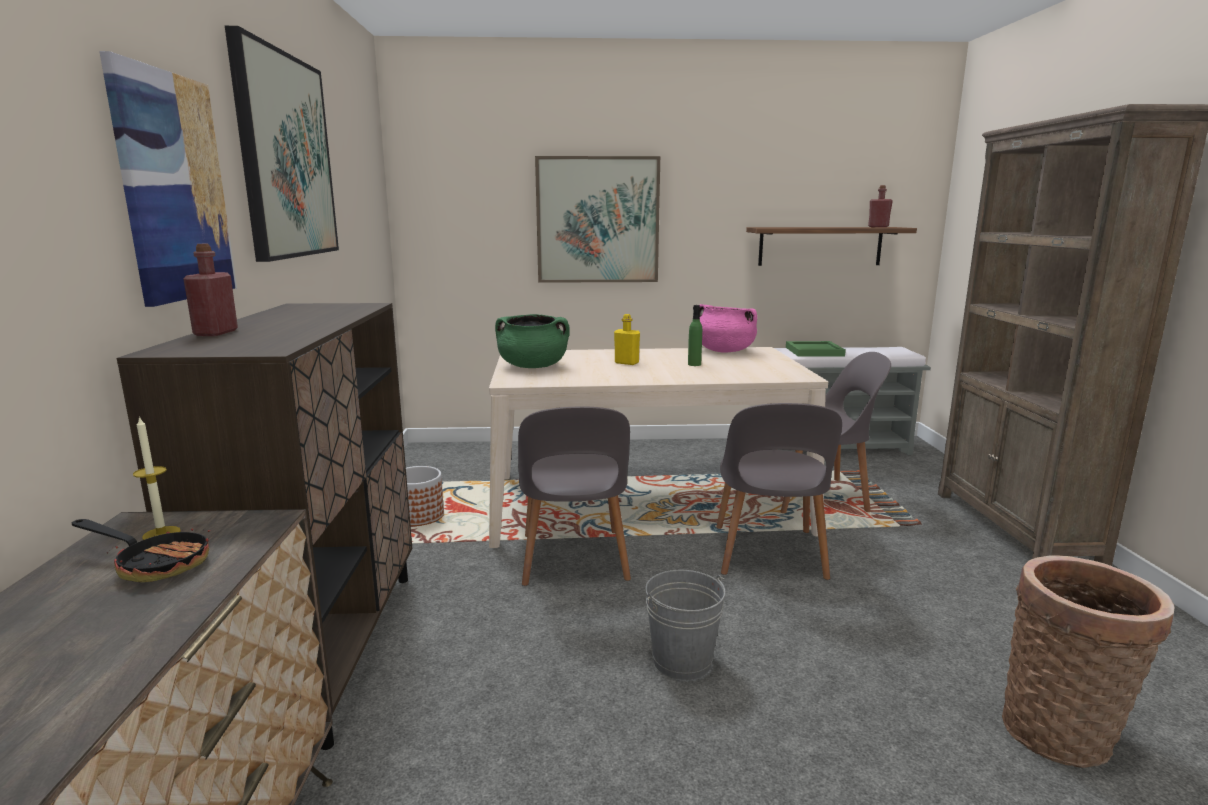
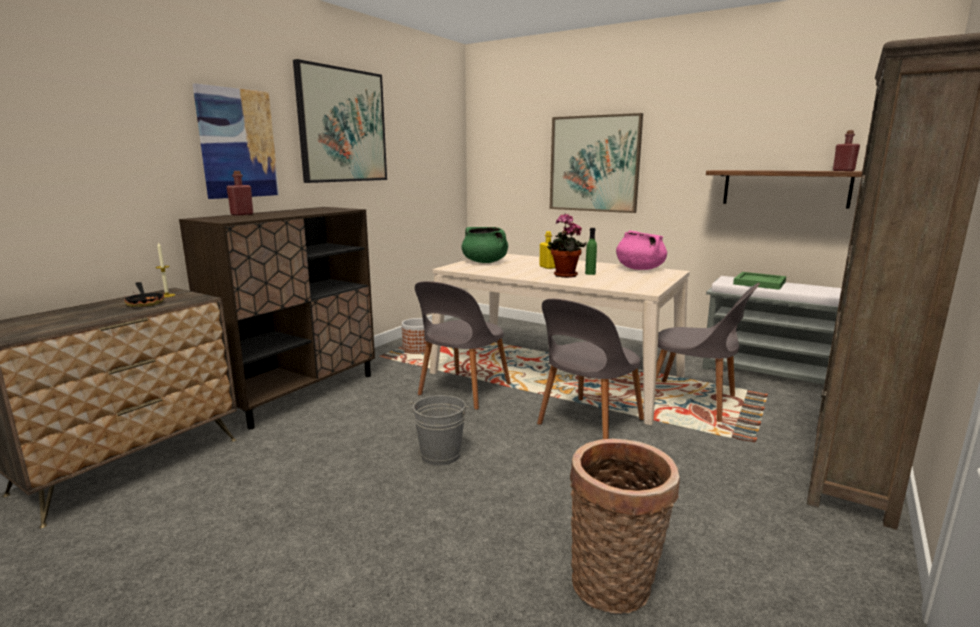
camera: 35 degrees right, 0 degrees up
(677, 372) = (564, 276): none -> potted plant

